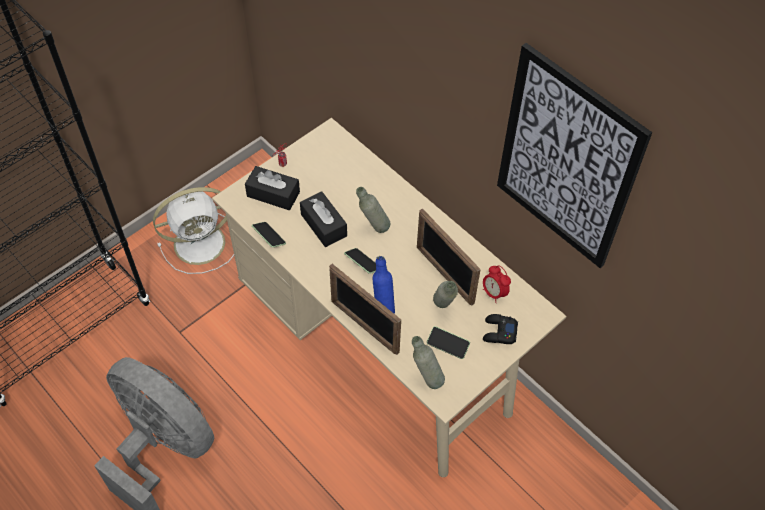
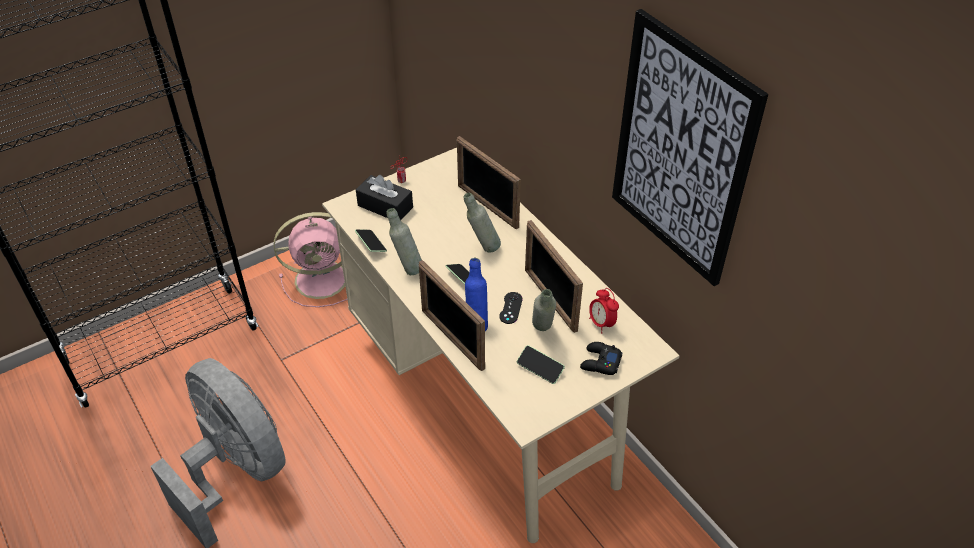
camera: 10 degrees right, 10 degrees down
(202, 243) = (324, 279): white fan -> pink fan
(323, 225) = (431, 239): black tissue box -> none
(369, 183) = (487, 206): none -> picture frame
(411, 288) = (510, 308): none -> black game controller
(426, 379) = (509, 399): grey bottle -> grey bottle (407, 268)

